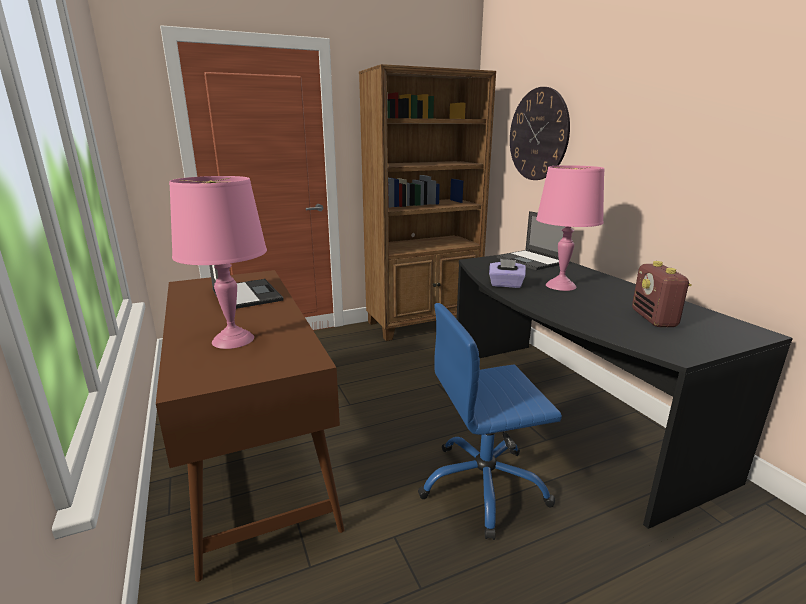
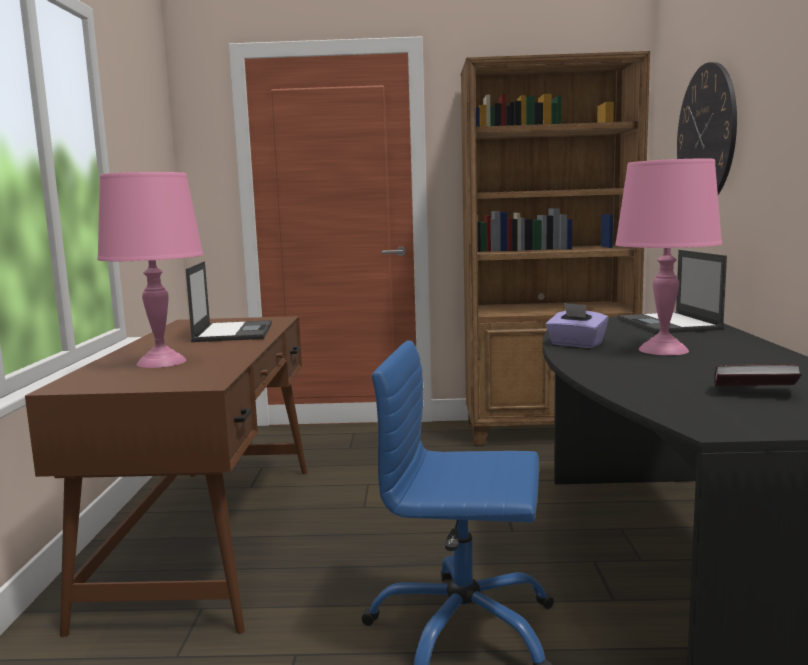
camera: 25 degrees right, 10 degrees down
(654, 319) = (754, 392): radio -> book

